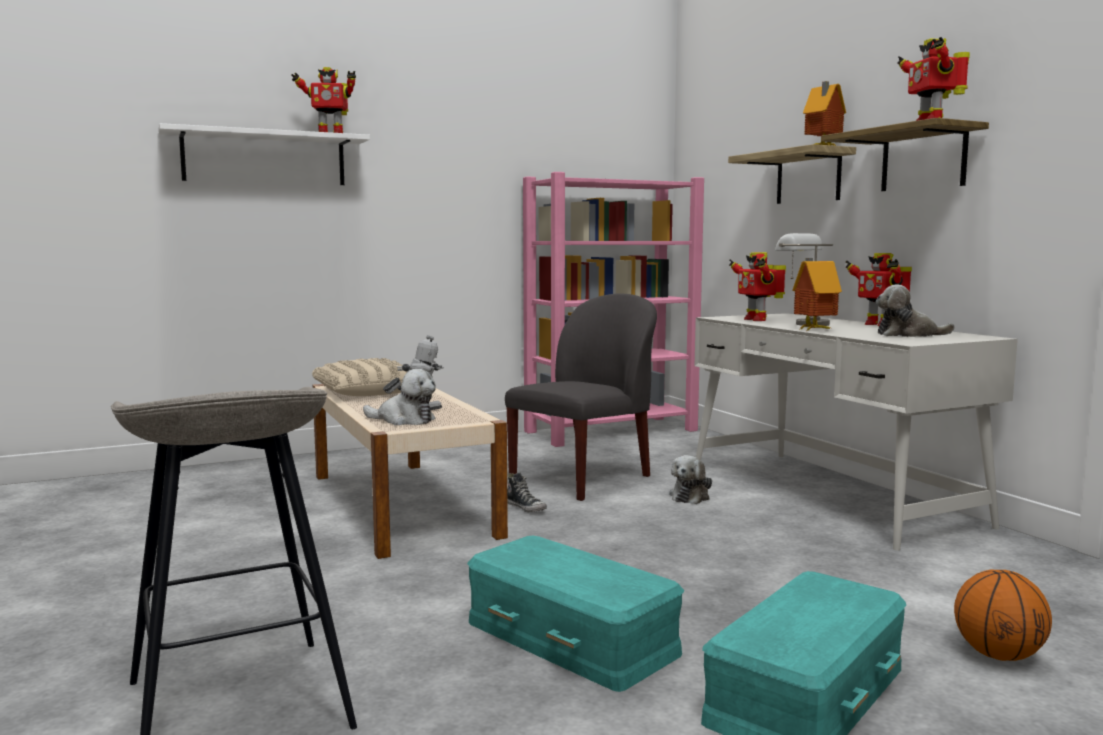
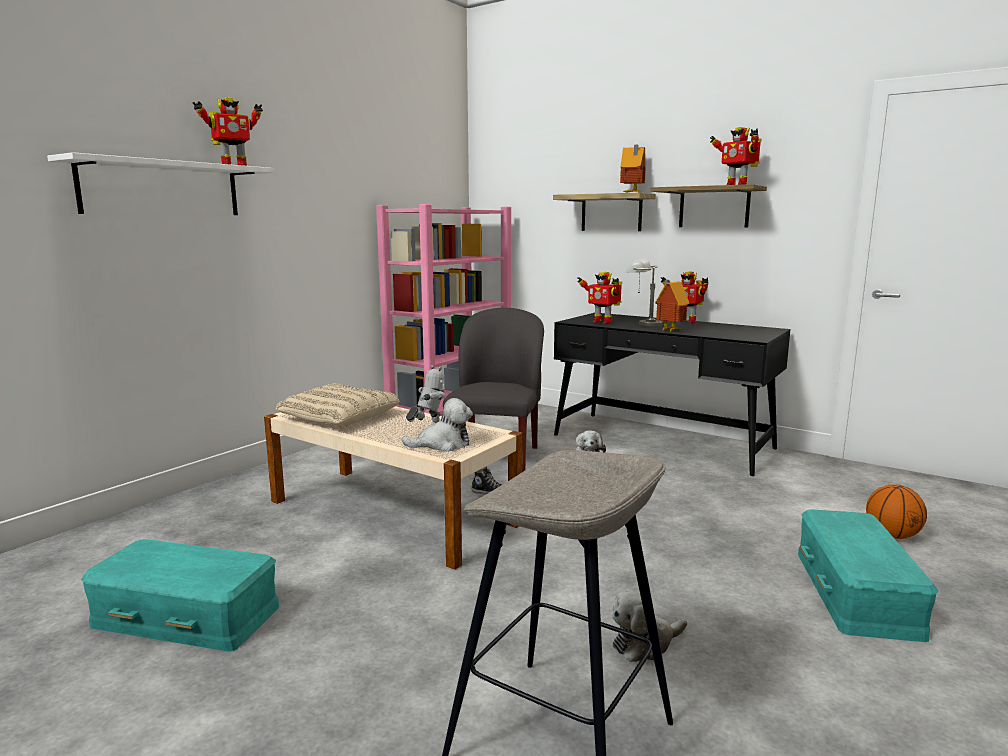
camera: 30 degrees left, 5 degrees up
(572, 637) = (686, 594): turquoise storage box -> turquoise storage box (188, 614)
(828, 495) = (662, 441): white desk -> black desk
(908, 335) = (732, 331): plush toy -> plush toy (645, 644)

